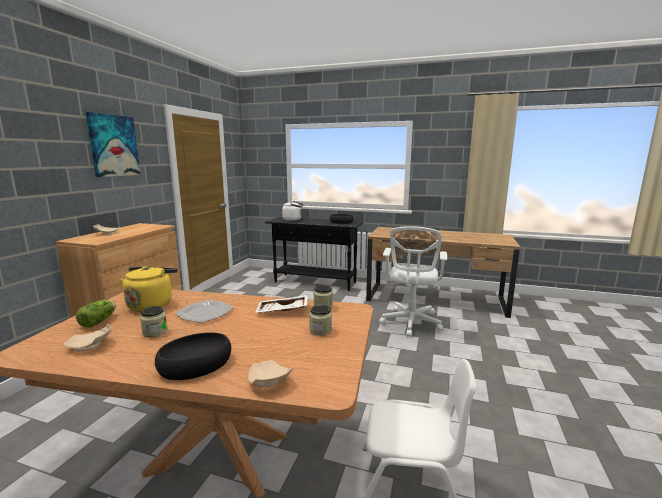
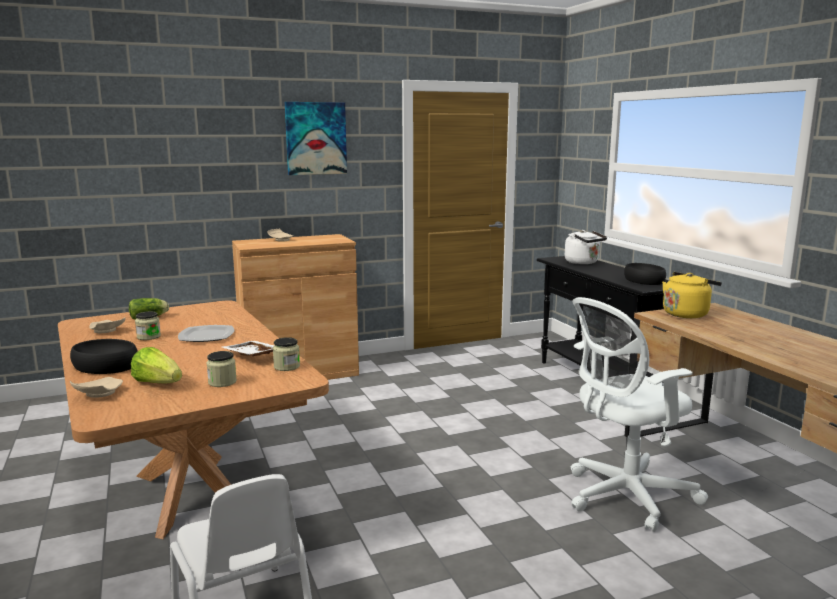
camera: 50 degrees right, 0 degrees up
(151, 304) = (201, 317): yellow kettle -> yellow kettle (687, 314)
(284, 352) = (158, 383): none -> lettuce

